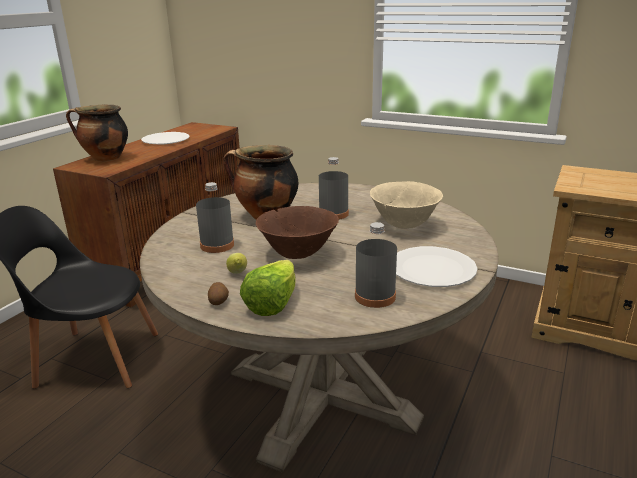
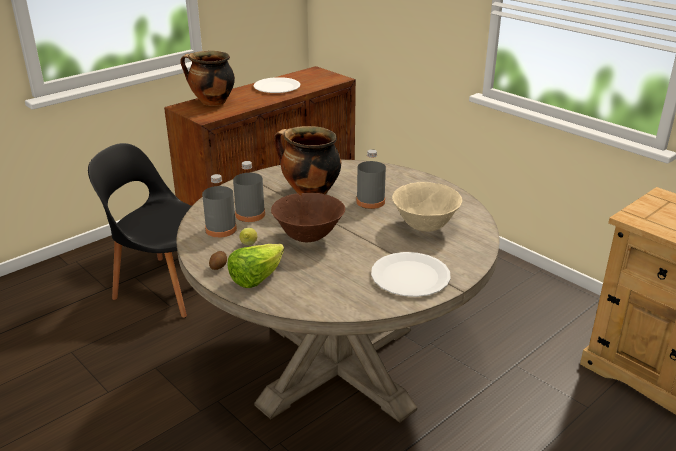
camera: 20 degrees right, 5 degrees up
(375, 296) = (340, 291): grey bottle -> grey bottle (221, 229)

